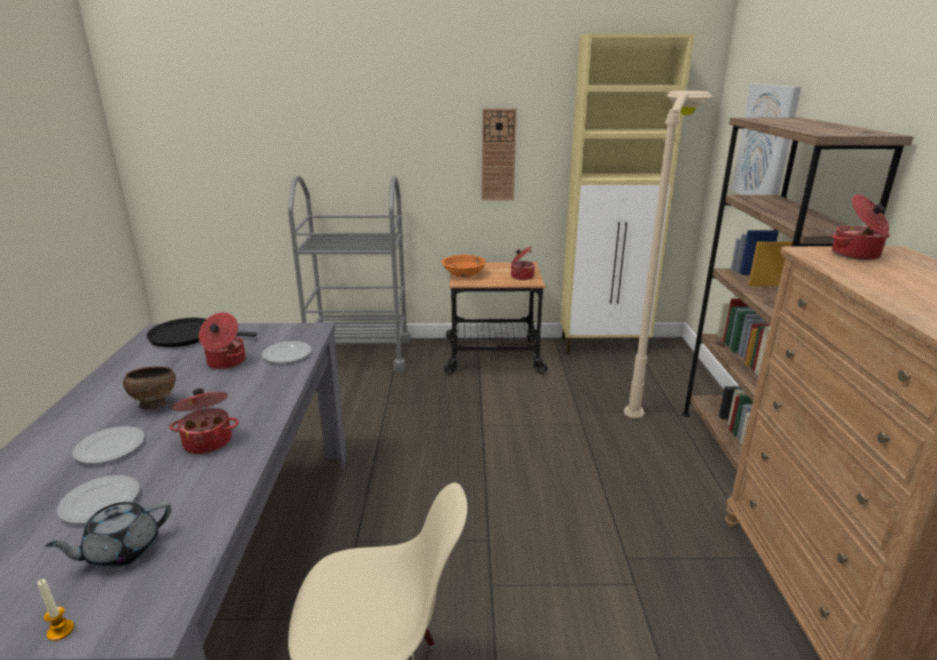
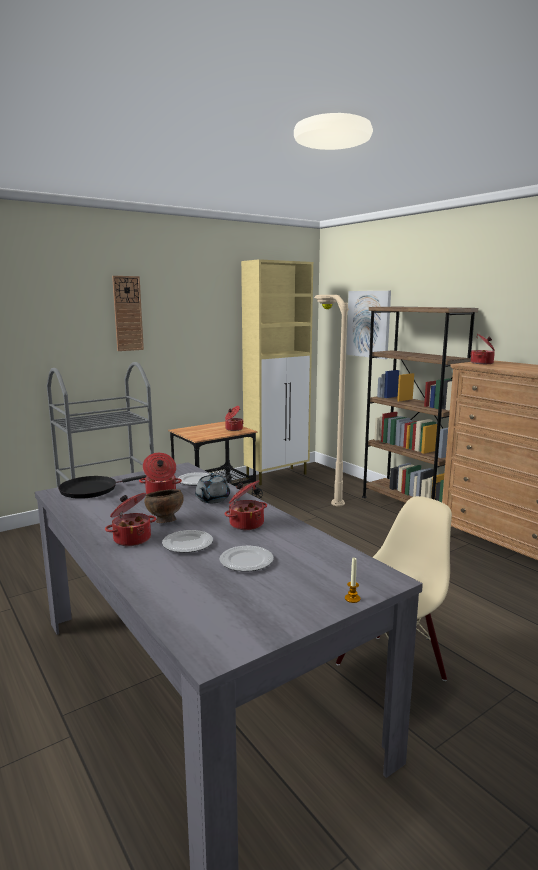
camera: 35 degrees left, 10 degrees down
(90, 418) = (131, 538): none -> cooking pot
(121, 551) = (310, 569): grey teapot -> grey teapot (212, 499)
(464, 274) = (192, 434): orange bowl -> none
(498, 155) = (195, 344): wall clock -> wall clock (128, 313)

